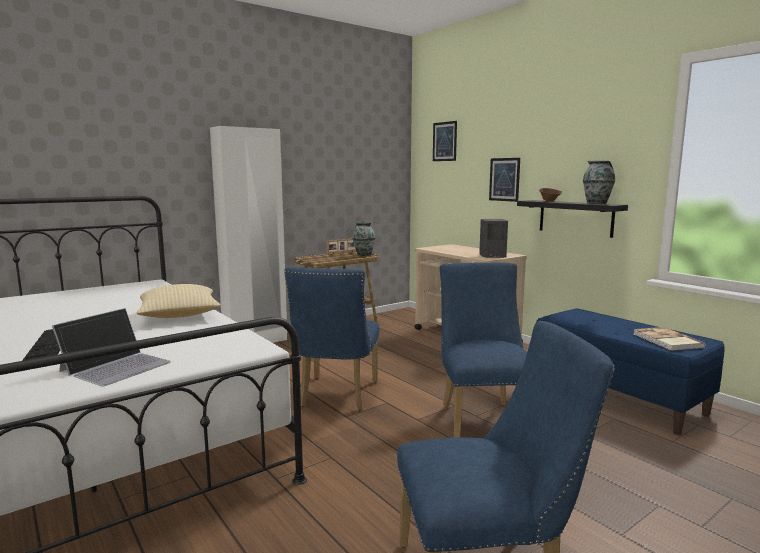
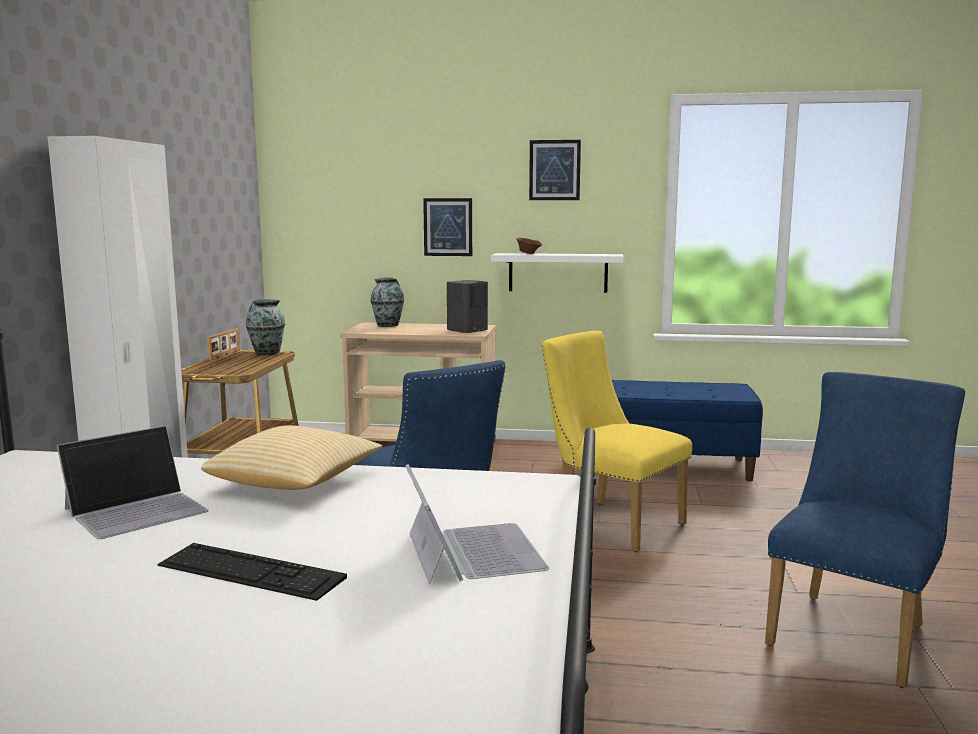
camera: 45 degrees left, 0 degrees up
(109, 310) = (137, 509): none -> laptop
(444, 141) = (333, 171): picture -> picture (554, 170)
(483, 419) = (610, 522): blue chair -> yellow chair
(575, 218) = (558, 272): black shelf -> white shelf
(597, 203) = (593, 254): vase -> vase (388, 325)
(666, 341) = (718, 392): book -> none

